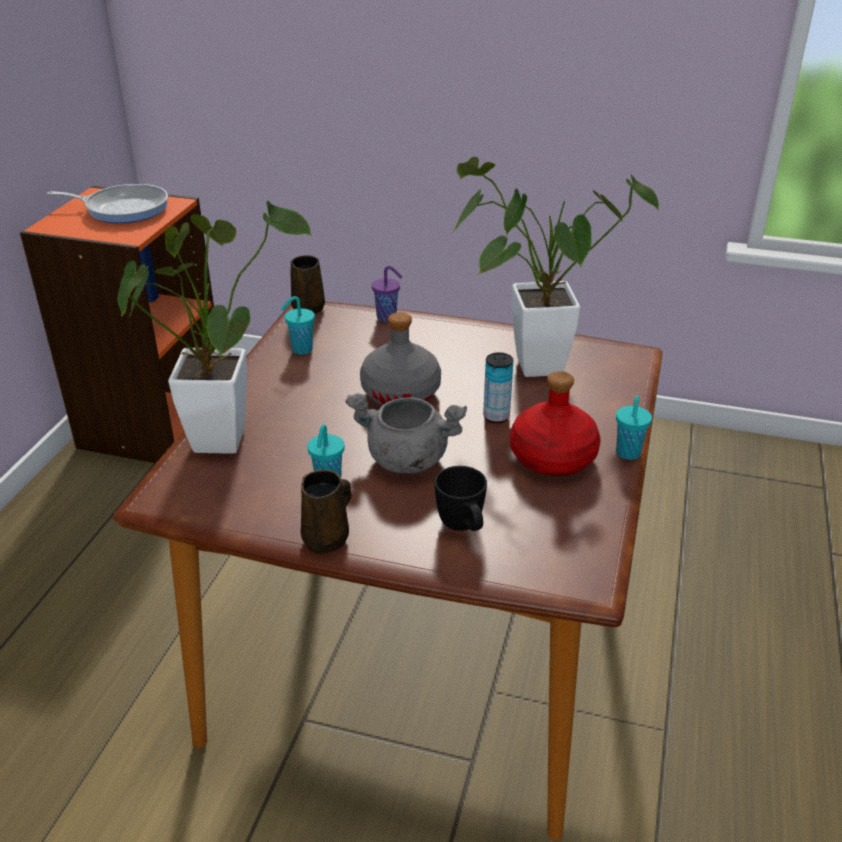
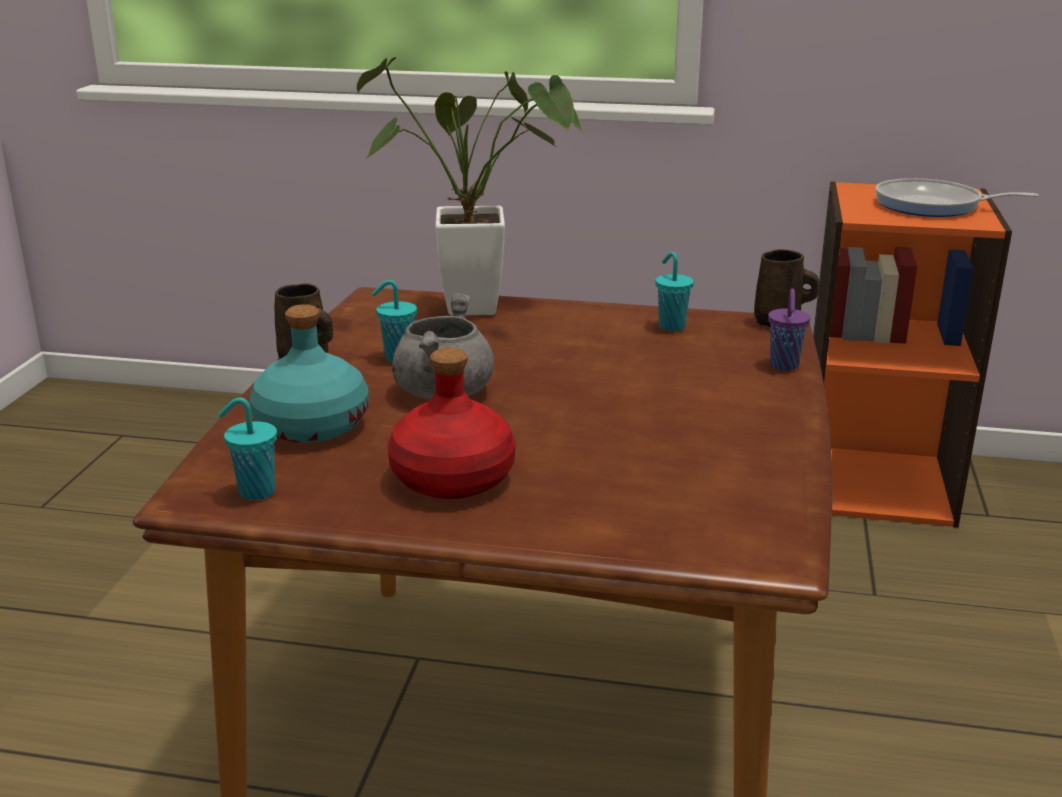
camera: 85 degrees right, 10 degrees down
(123, 209) = (933, 205): frying pan -> frying pan turned 105 degrees clockwise
(401, 392) = (590, 383): grey bottle -> none
(463, 528) = (311, 425): black mug -> turquoise bottle
(496, 417) = (546, 441): can -> none
(526, 367) = (690, 461): potted plant -> none
(628, 454) = (464, 535): turquoise cup -> turquoise cup (254, 492)

